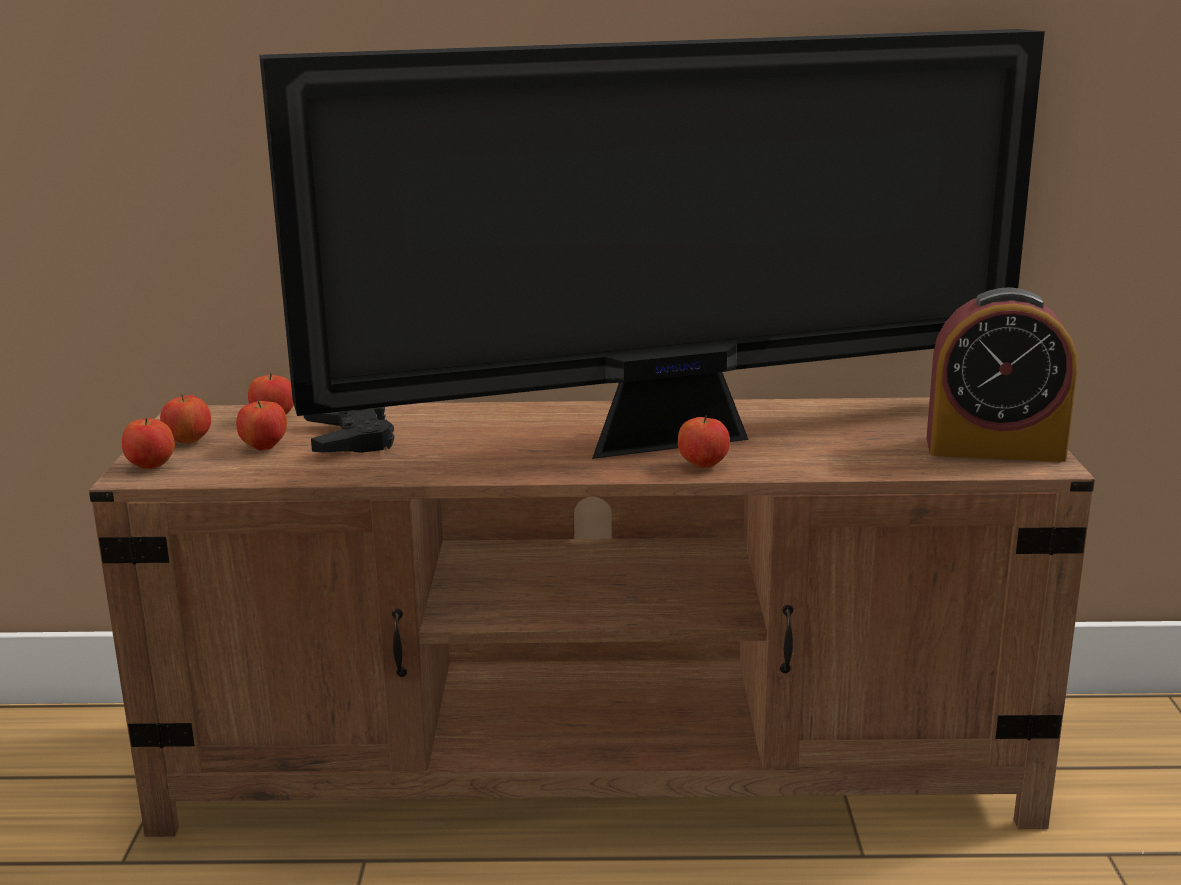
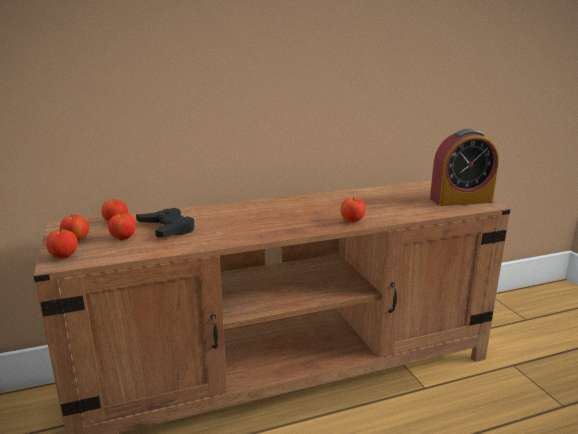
camera: 20 degrees left, 0 degrees up
(675, 440) = (327, 211): television -> none

